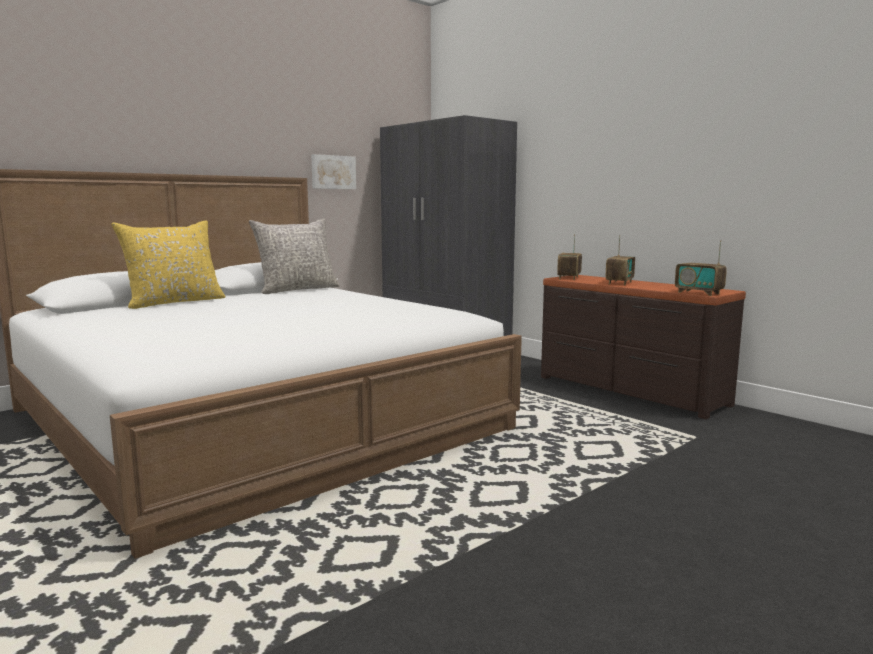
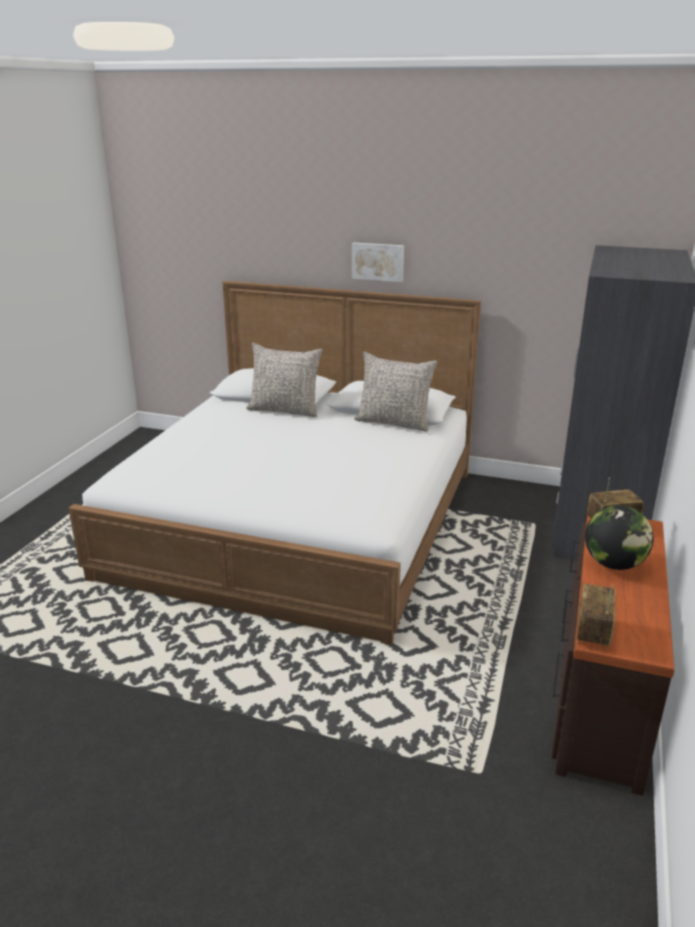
camera: 60 degrees right, 15 degrees up
(174, 302) = (285, 410): yellow pillow -> grey pillow
(333, 172) = (522, 294): picture -> picture (378, 261)
(619, 283) = (613, 564): radio -> globe

